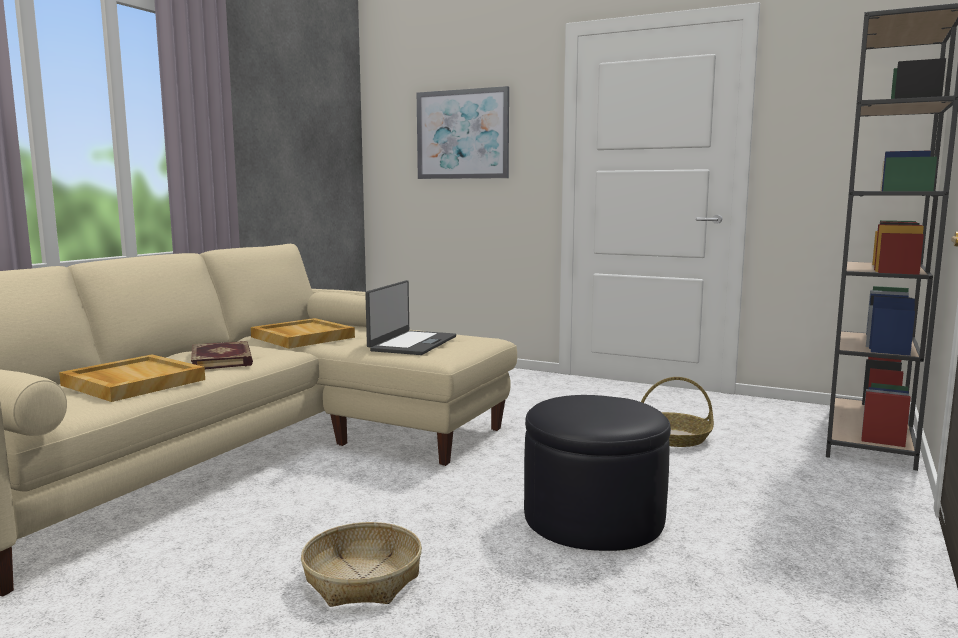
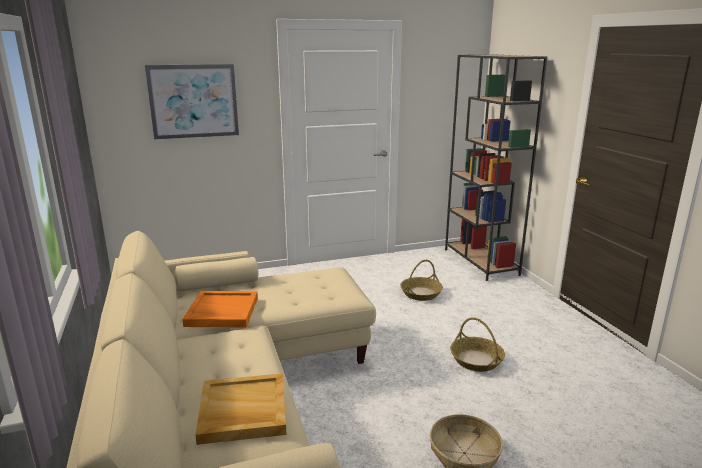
camera: 45 degrees left, 10 degrees up
(223, 359) = (234, 358): book -> none
(301, 337) = (221, 312): beige tray -> orange tray
(412, 343) = (308, 291): laptop -> none
(594, 518) = (476, 360): black ottoman -> basket

